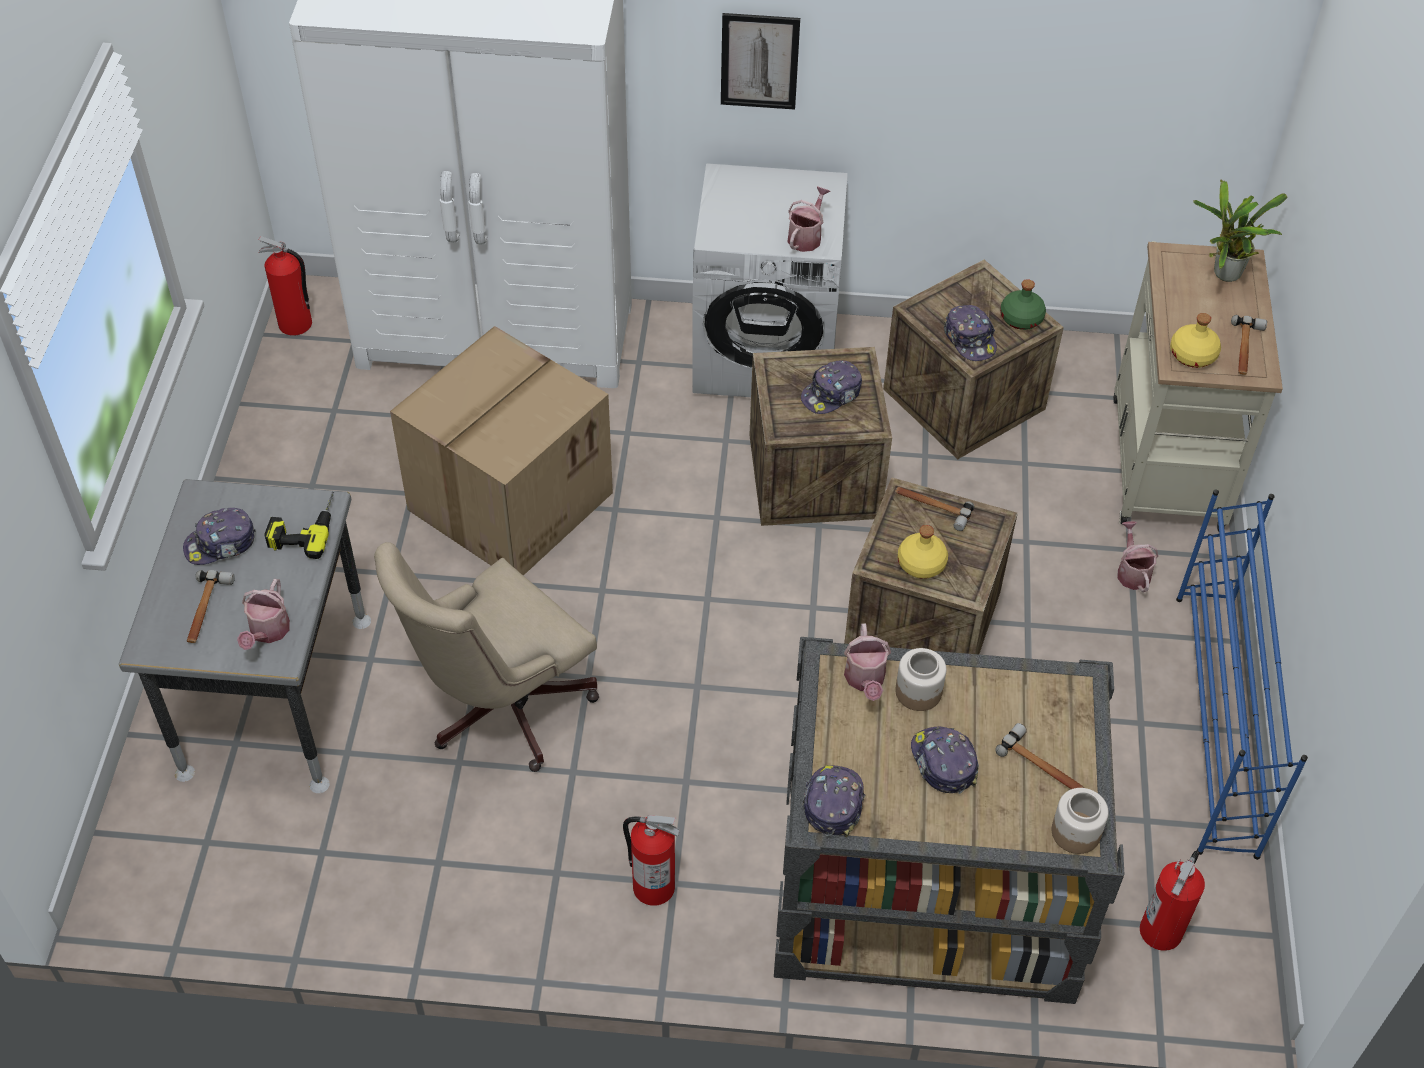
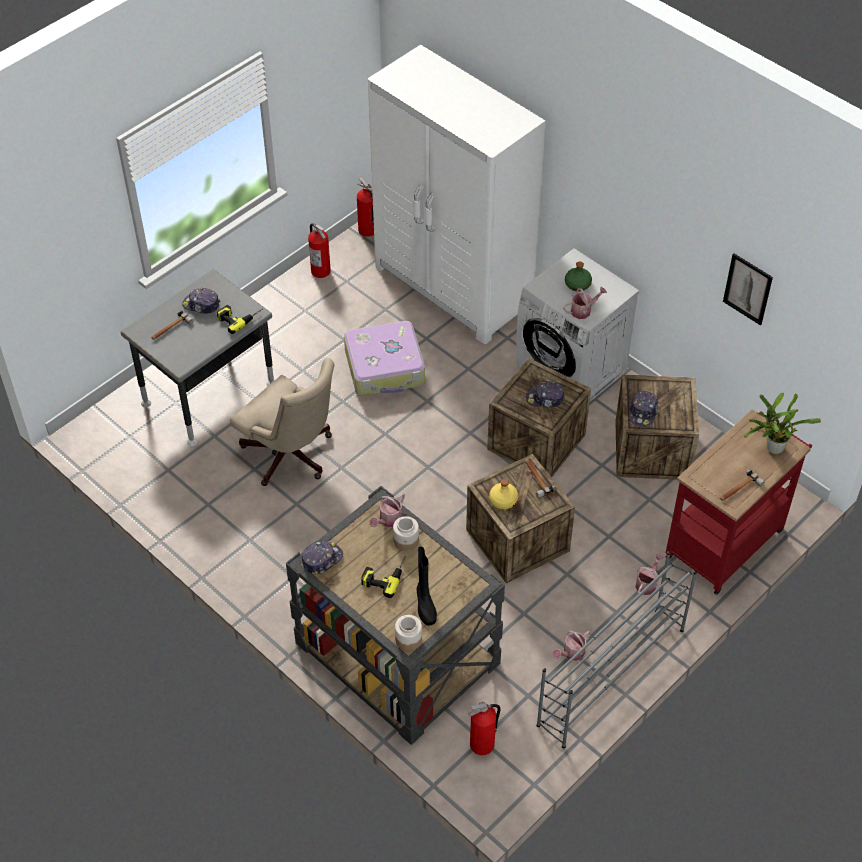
camera: 40 degrees right, 0 degrees up
(267, 632) = (185, 352): watering can -> watering can (571, 653)
(498, 708) = (291, 457): beige office chair -> beige office chair turned 135 degrees counterclockwise
(510, 498) = (385, 367): cardboard box -> suitcase
(653, 886) = (283, 572): fire extinguisher -> fire extinguisher (321, 271)
(759, 61) = (605, 206): picture -> picture (747, 289)
(942, 763) = (384, 575): cap -> power drill
(1022, 318) = (681, 417): green bottle -> green bottle (578, 284)
(1043, 766) = (425, 605): hammer -> black boot
(1165, 459) = (727, 542): beige cart -> red cart
(1192, 355) = (708, 476): yellow bottle -> none
(1215, 723) = (610, 677): blue shoe rack -> grey shoe rack

